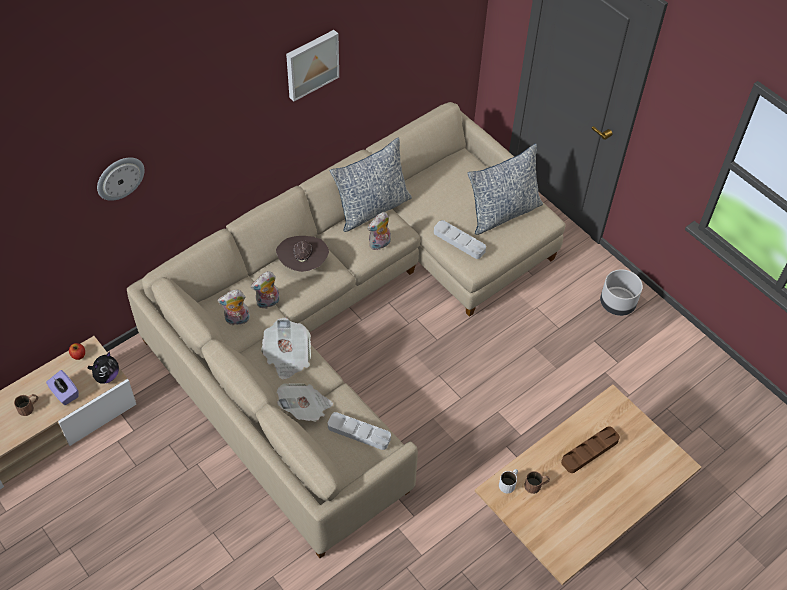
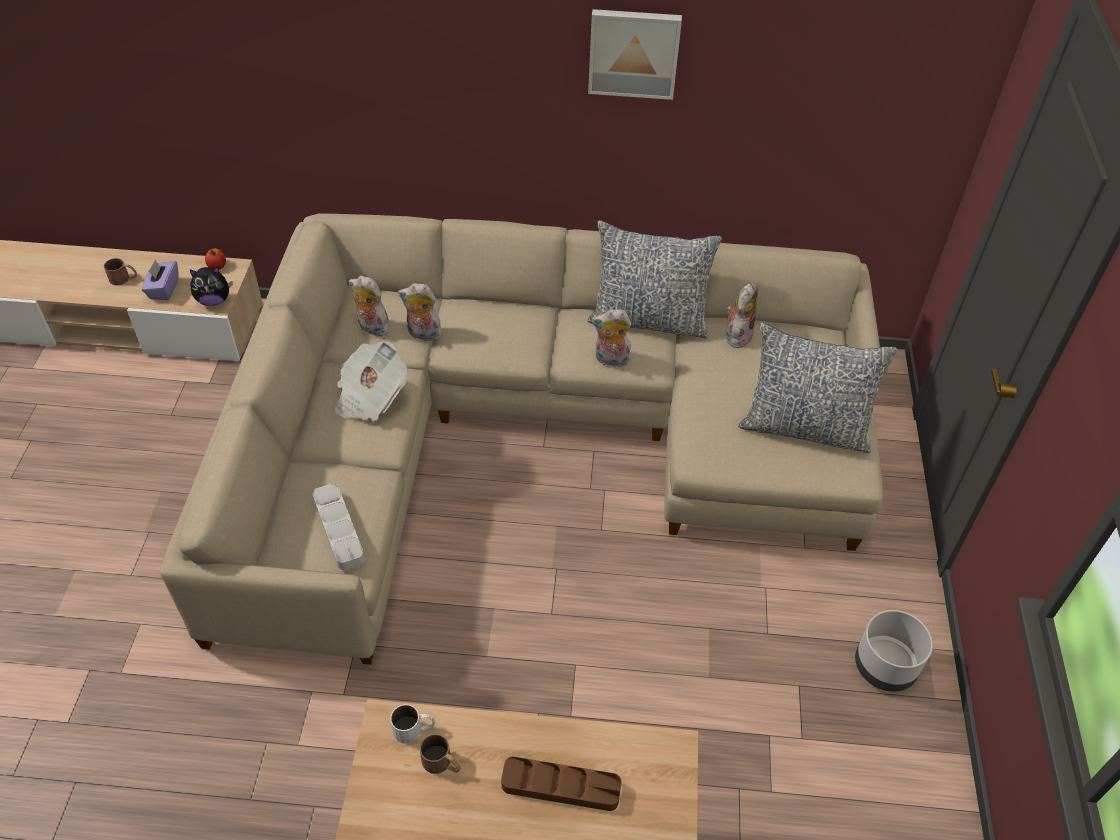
camera: 45 degrees right, 5 degrees down
(119, 177) = (308, 53): wall clock -> none
(303, 264) = (504, 322): brown hat -> none
(305, 408) = (322, 461): newspaper -> none
(423, 185) = (737, 335): none -> plush toy
(459, 241) = (708, 420): grey tray -> none

